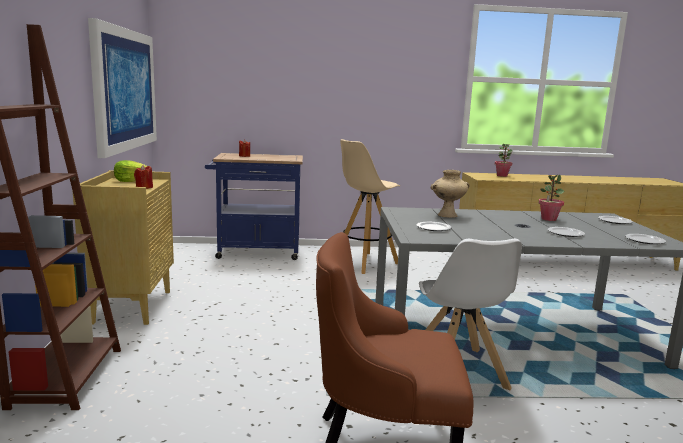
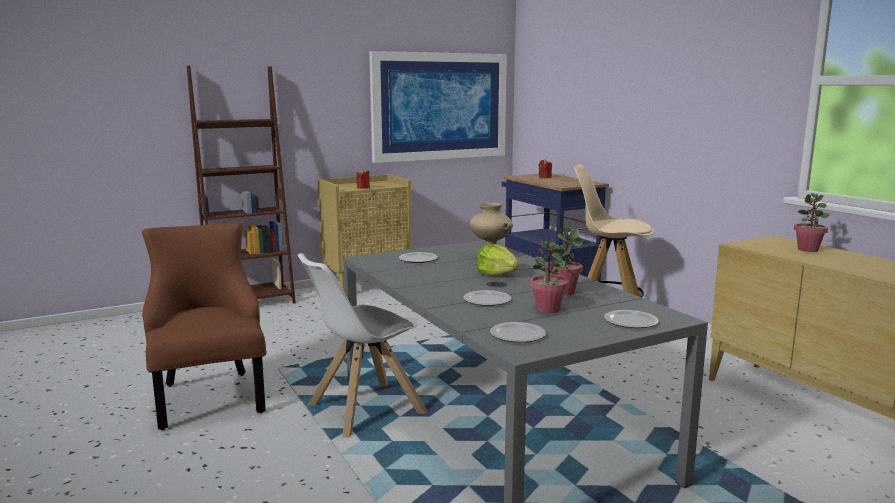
camera: 65 degrees right, 0 degrees up
(131, 181) = (382, 183): lettuce -> lettuce (497, 274)
(589, 228) = (548, 309): none -> potted plant

